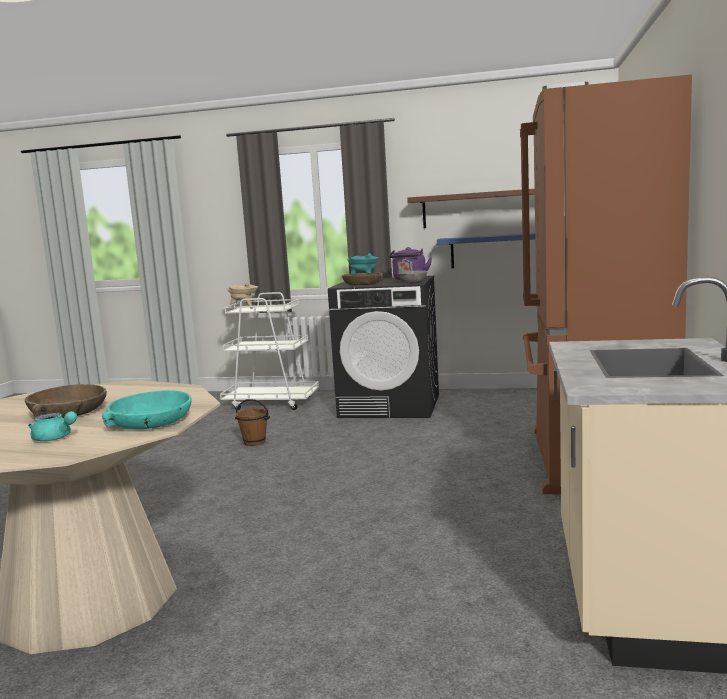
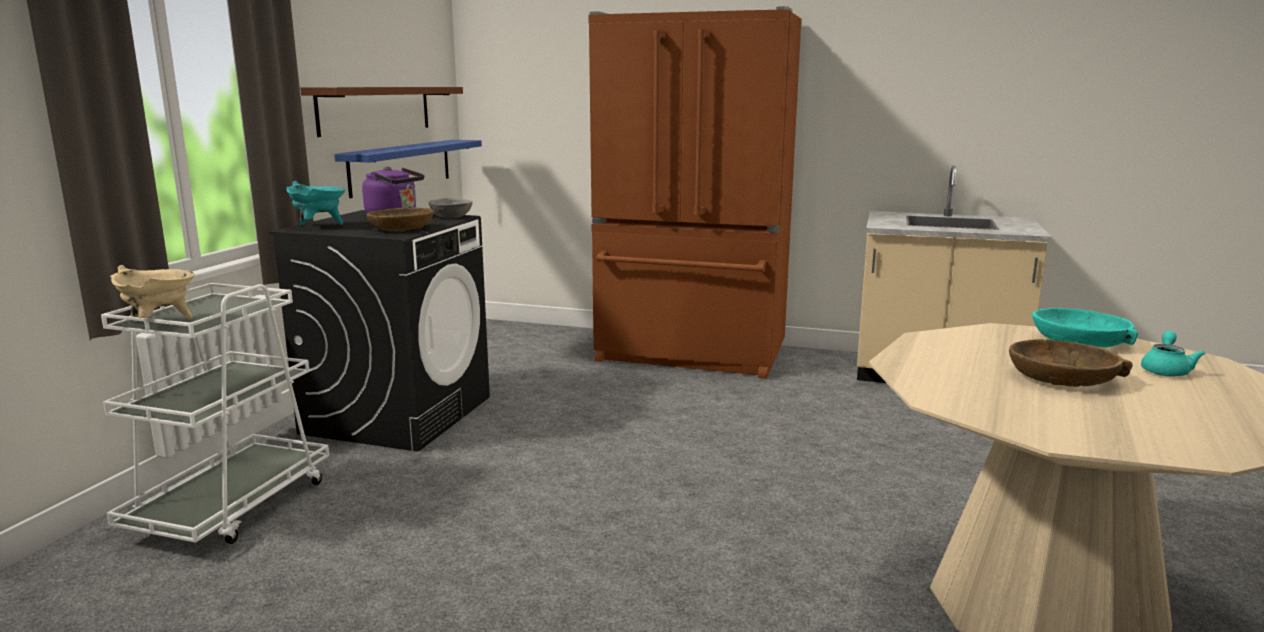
camera: 85 degrees left, 5 degrees up
(254, 442) = (489, 517): brown bucket -> none

